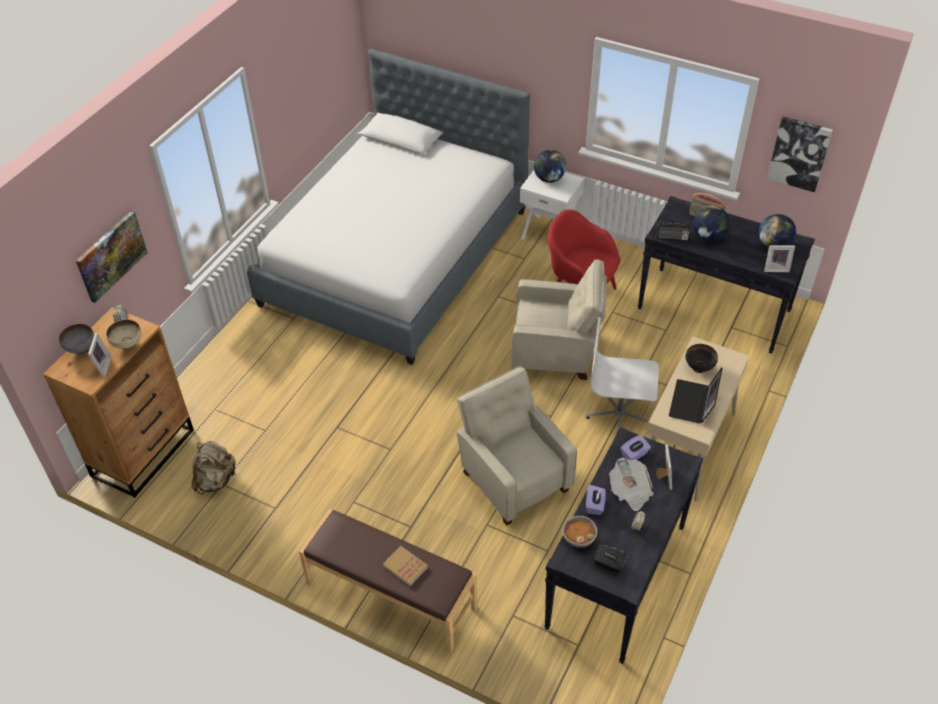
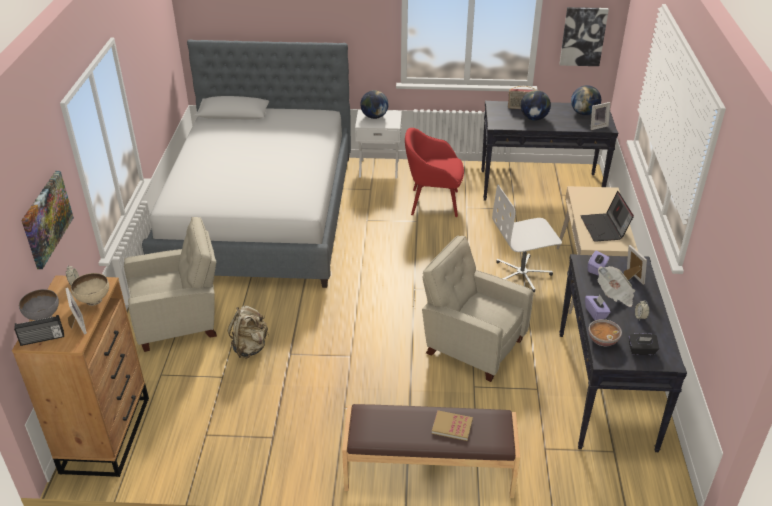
camera: 25 degrees left, 10 degrees down
(215, 480) = (197, 433): beige backpack -> beige backpack (250, 347)
(556, 353) = (442, 246): beige armchair -> beige armchair (180, 321)
(672, 238) = (508, 125): radio -> radio (42, 339)
(699, 368) = (589, 204): black bowl -> none

